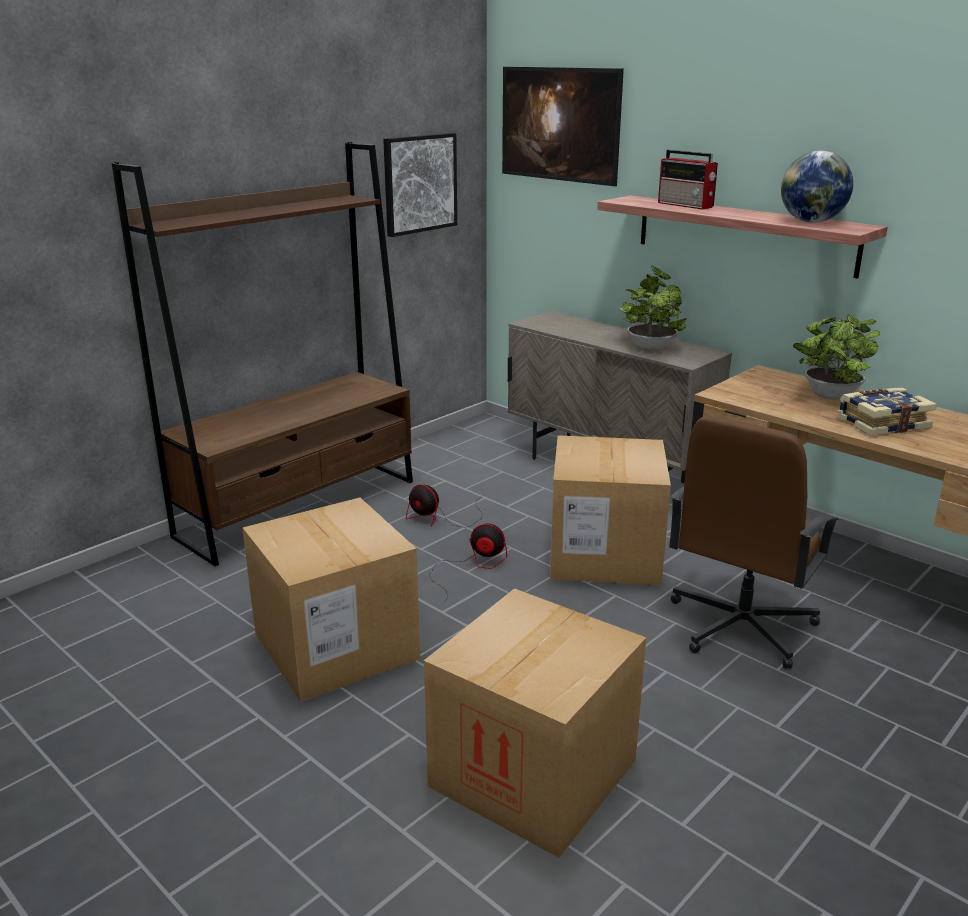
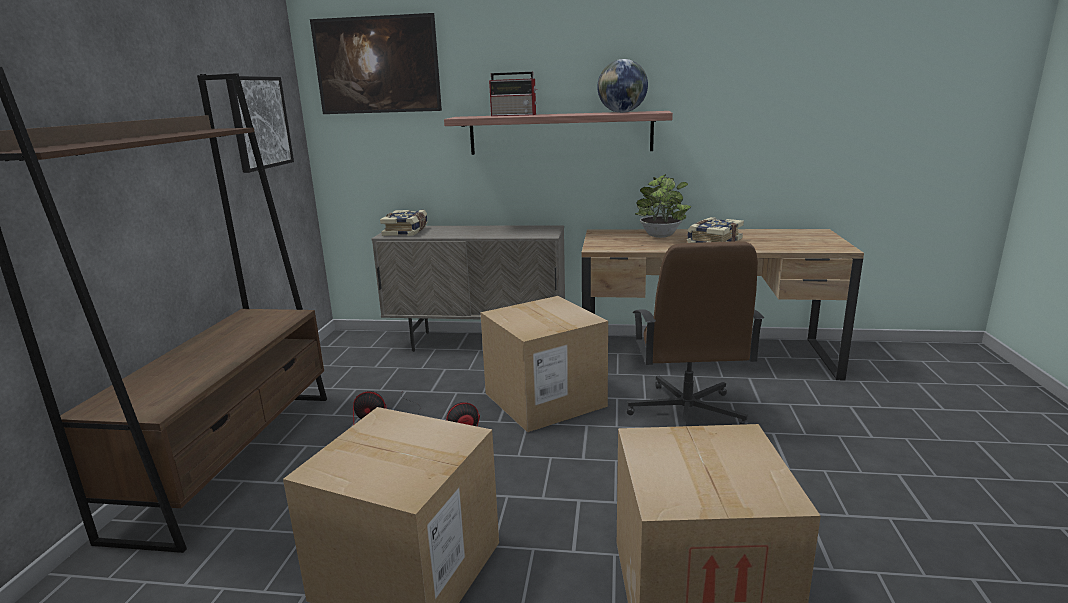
camera: 35 degrees left, 5 degrees down
(552, 322) = (407, 231): none -> book
(650, 348) = (507, 232): potted plant -> none

